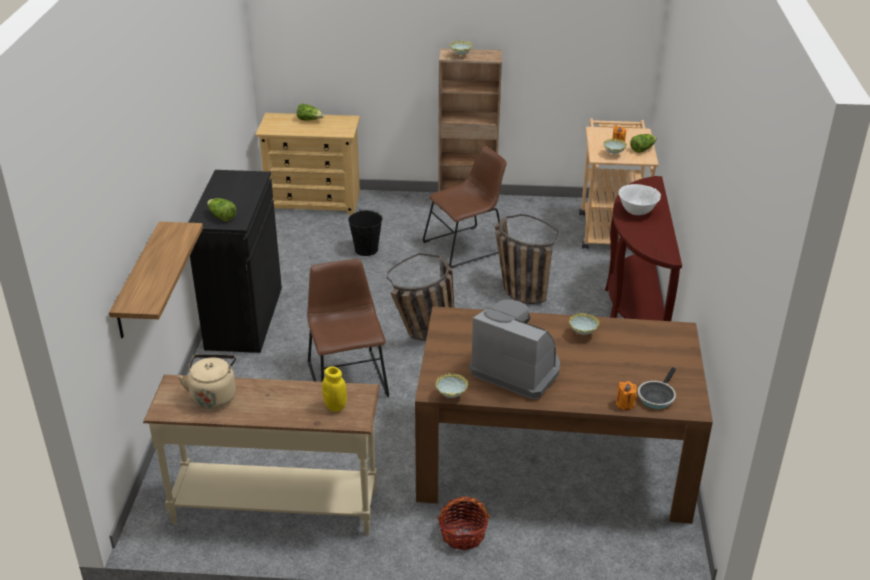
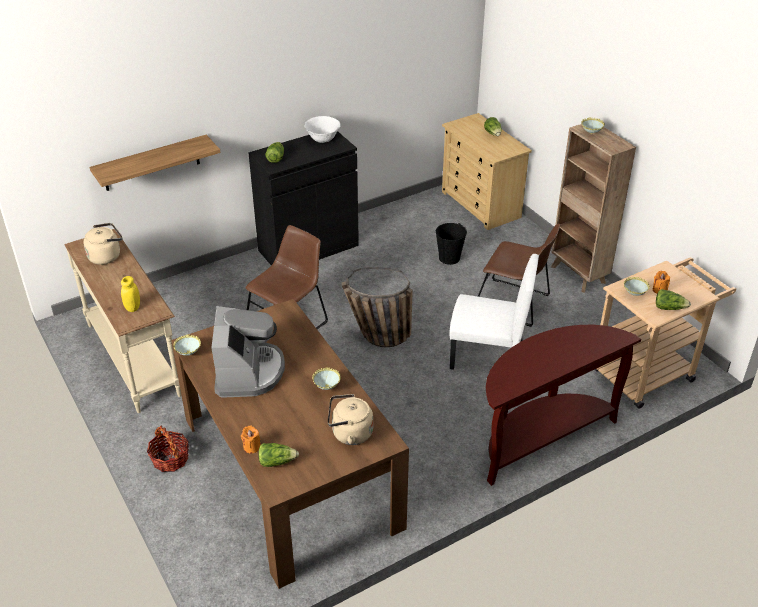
camera: 55 degrees right, 5 degrees up
(516, 289) = (486, 357): basket -> white chair
(637, 211) = (555, 347): white bowl -> white bowl (323, 139)
(653, 345) = (349, 433): none -> beige kettle
(656, 396) = (277, 461): frying pan -> lettuce

